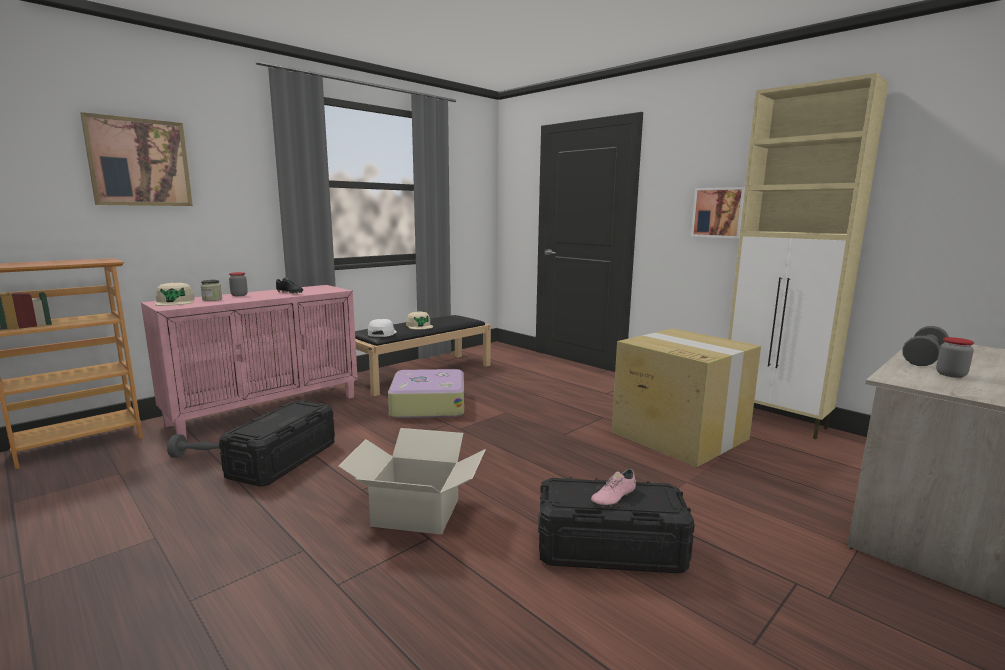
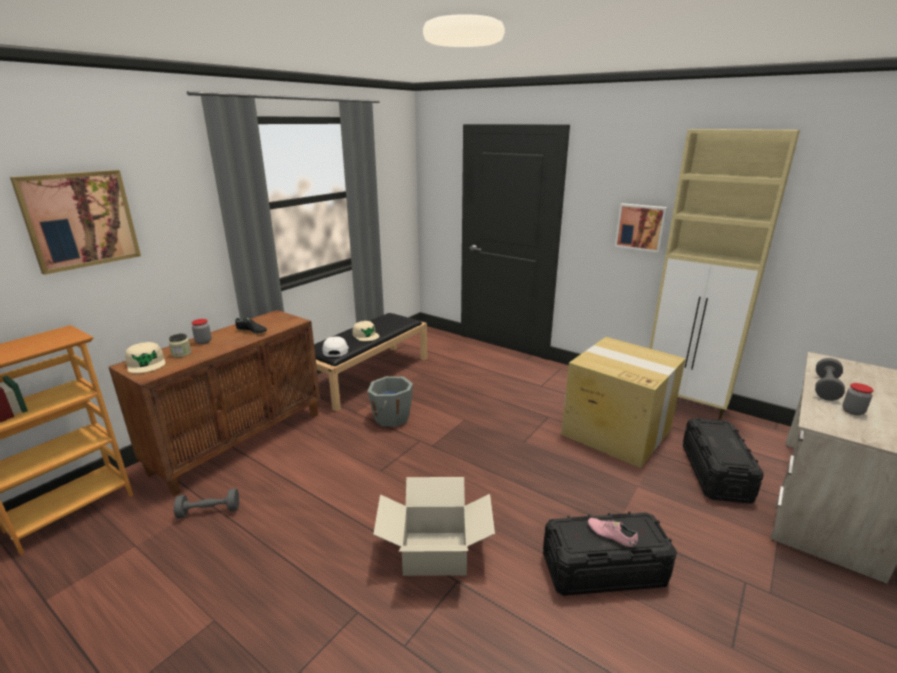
camera: 10 degrees left, 10 degrees up
(267, 409) = (240, 441): pink cabinet -> brown cabinet
(283, 460) = (288, 506): black storage box -> black storage box (715, 473)
(427, 404) = (391, 417): suitcase -> grey bucket
(613, 498) = (611, 536): pink shoe -> pink shoe turned 90 degrees clockwise

